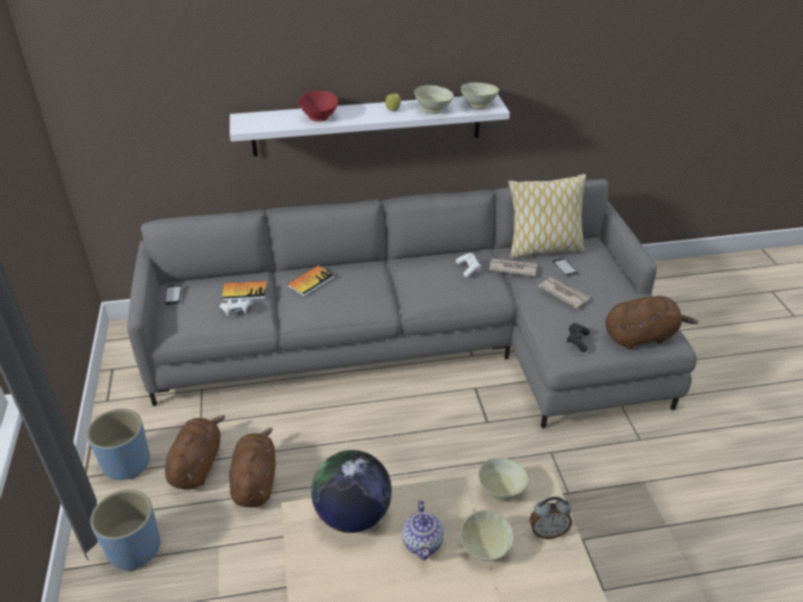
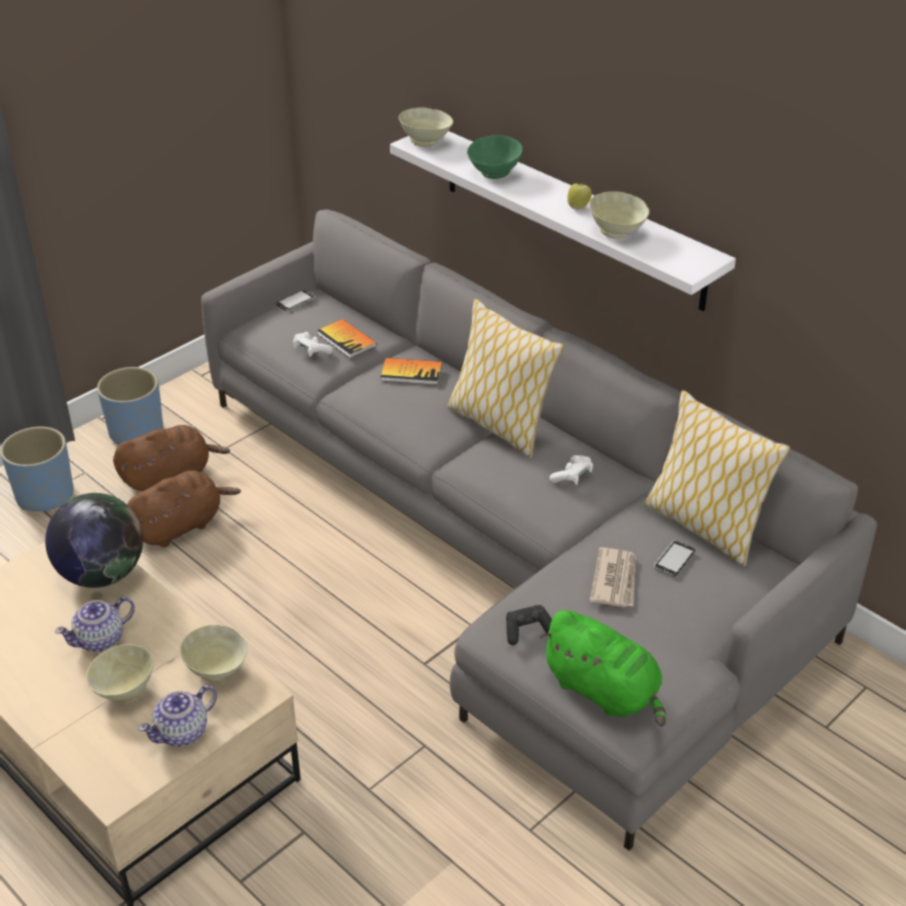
camera: 55 degrees right, 0 degrees up
(319, 118) = (493, 173): red bowl -> green bowl
(395, 273) = (499, 425): none -> pillow
(479, 105) = (677, 257): beige bowl -> beige bowl (426, 142)
(512, 268) = (620, 514): newspaper -> none
(548, 532) = (183, 732): alarm clock -> teapot
(641, 336) = (604, 691): brown plush toy -> green plush toy

